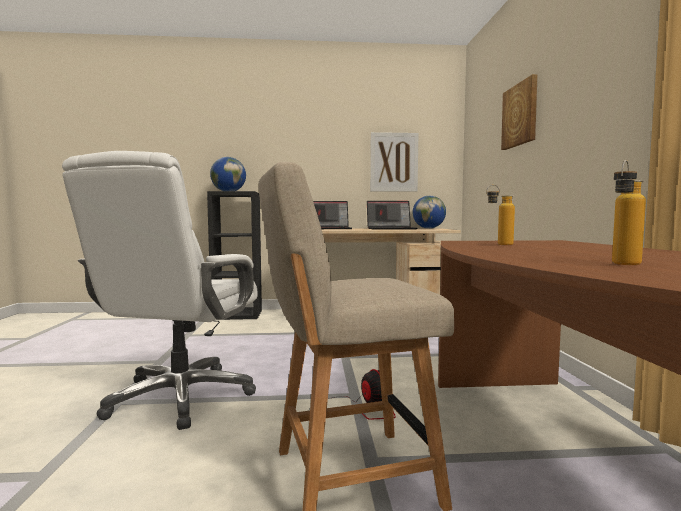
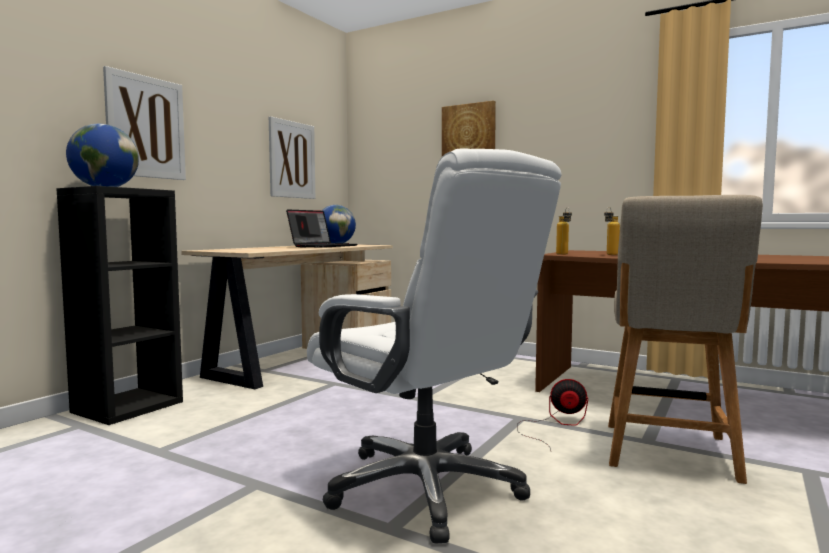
camera: 55 degrees left, 0 degrees up
(271, 154) = (146, 127): none -> picture
(328, 229) = (255, 249): laptop -> none
(623, 264) = (777, 259): bottle -> bottle (564, 254)

